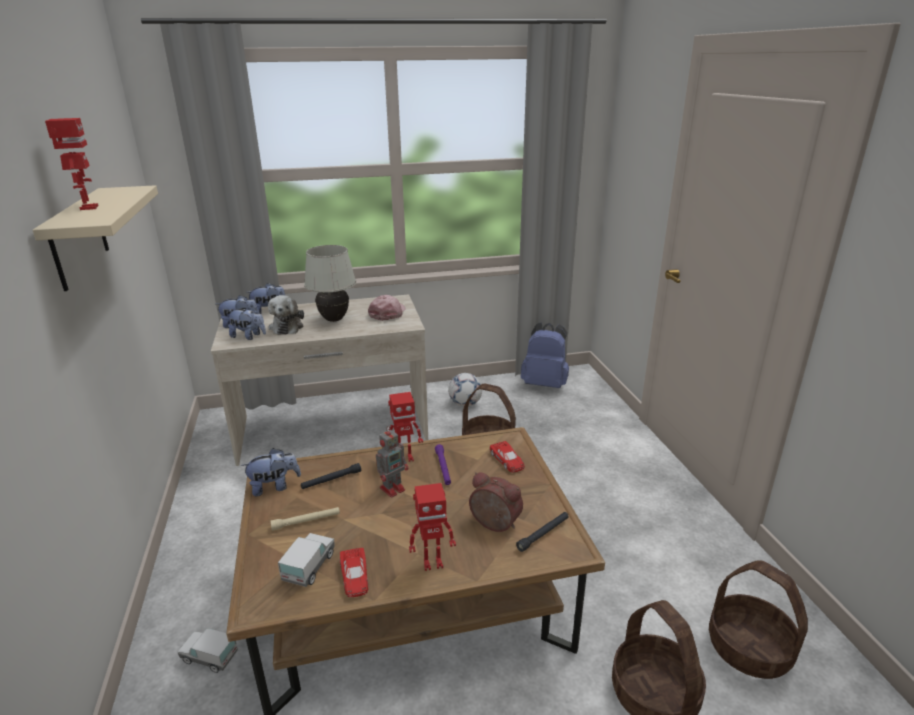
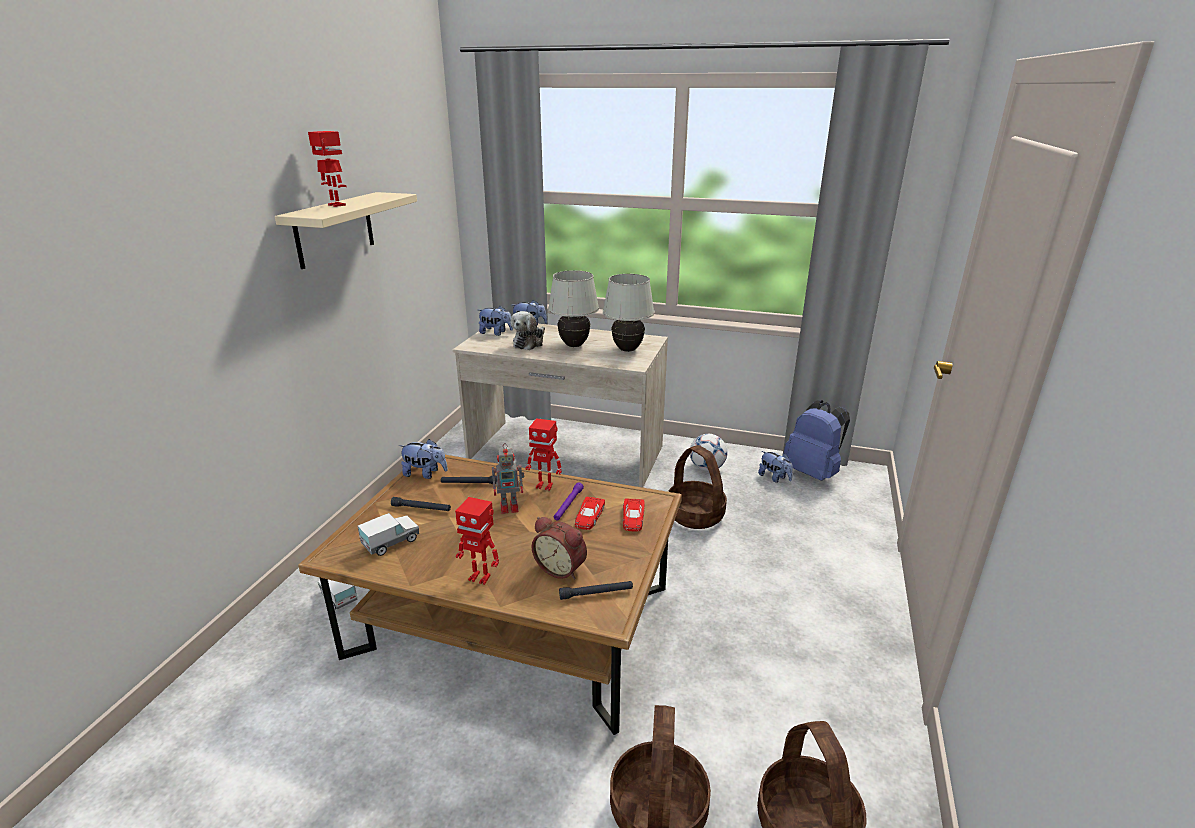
camera: 30 degrees right, 0 degrees up
(88, 208) = (336, 205): toy robot -> toy robot turned 60 degrees counterclockwise
(249, 336) = (491, 344): plush toy -> plush toy (774, 478)
(306, 521) = (421, 508): beige flashlight -> black flashlight
(354, 576) = (413, 562): red toy car -> red toy car (589, 517)
(388, 313) = (627, 350): pink cap -> white table lamp
(493, 525) = (561, 568): alarm clock -> alarm clock turned 150 degrees clockwise

